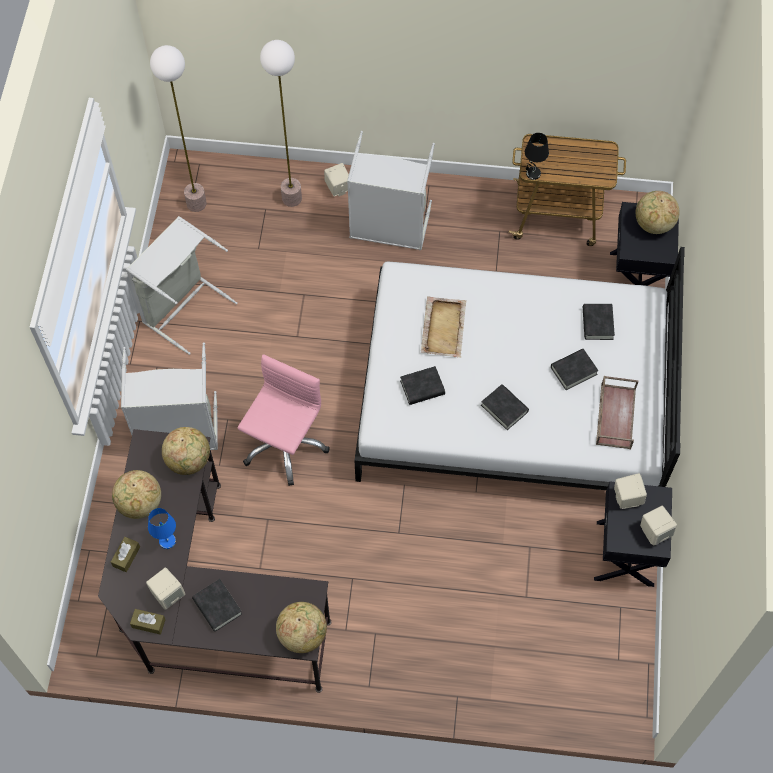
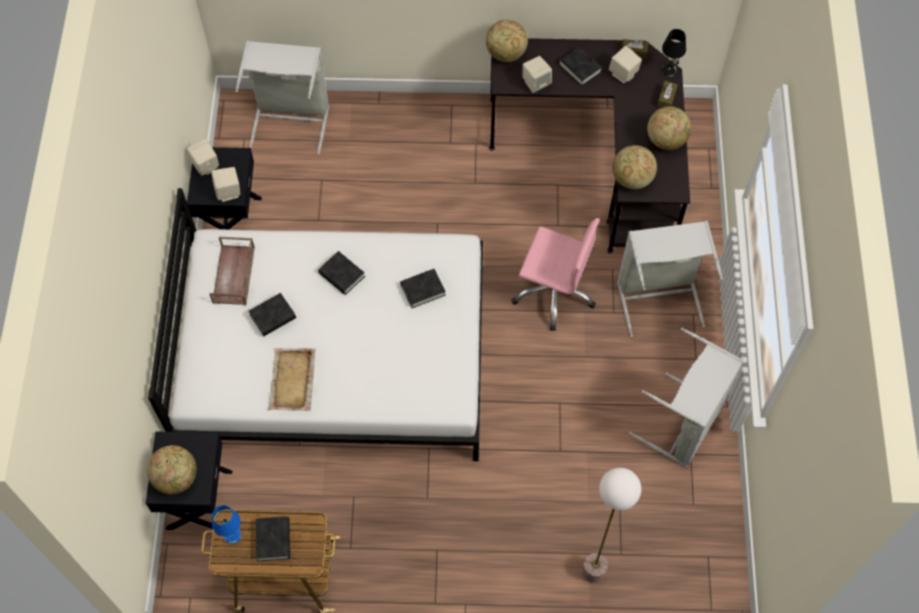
camera: 175 degrees right, 0 degrees up
(167, 540) = (634, 113): blue table lamp -> blue table lamp (233, 536)
(196, 203) = (701, 555): floor lamp -> none
(284, 445) = (554, 292): pink office chair -> pink office chair turned 90 degrees counterclockwise
(338, 188) = (541, 590): beige speaker -> beige speaker (536, 83)
(389, 228) = (476, 541): grey laundry basket -> grey laundry basket (291, 119)
(443, 327) = (405, 352): beige tray -> beige tray (292, 381)
(533, 174) = (311, 520): black table lamp -> black table lamp (669, 70)
(597, 323) = (246, 369): black book -> black book (273, 540)

